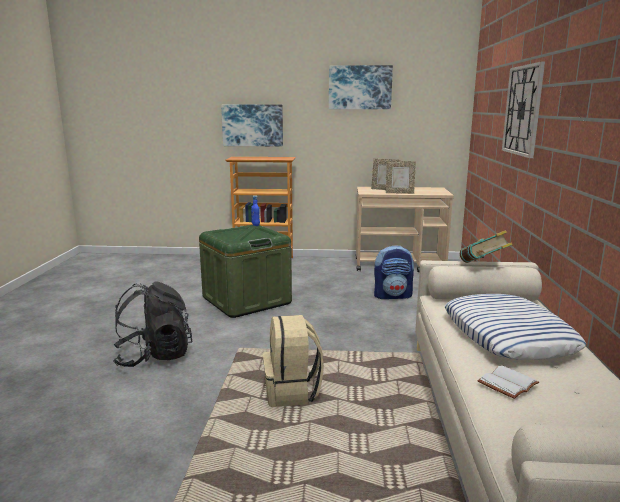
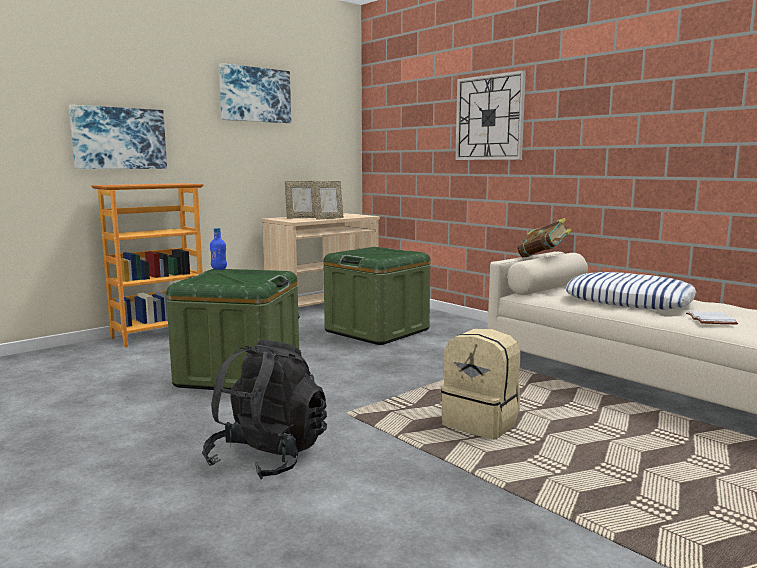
camera: 45 degrees left, 5 degrees down
(393, 296) = (377, 330): backpack -> green storage box

